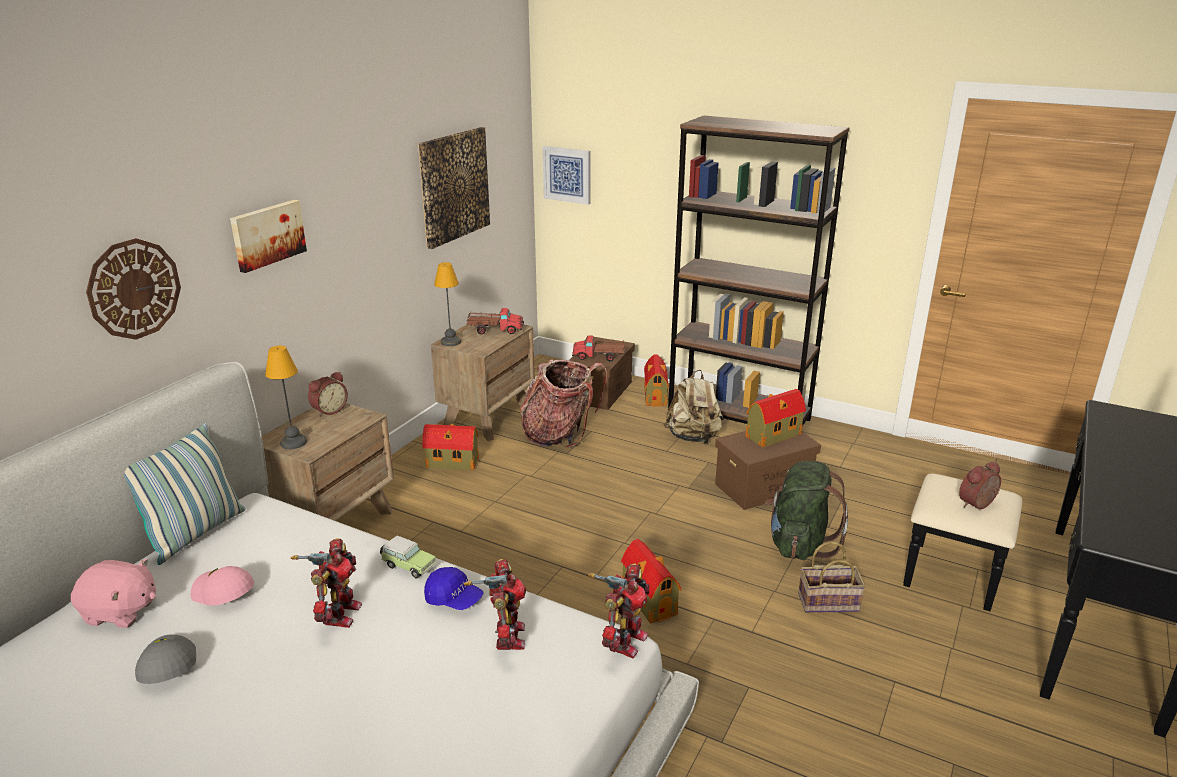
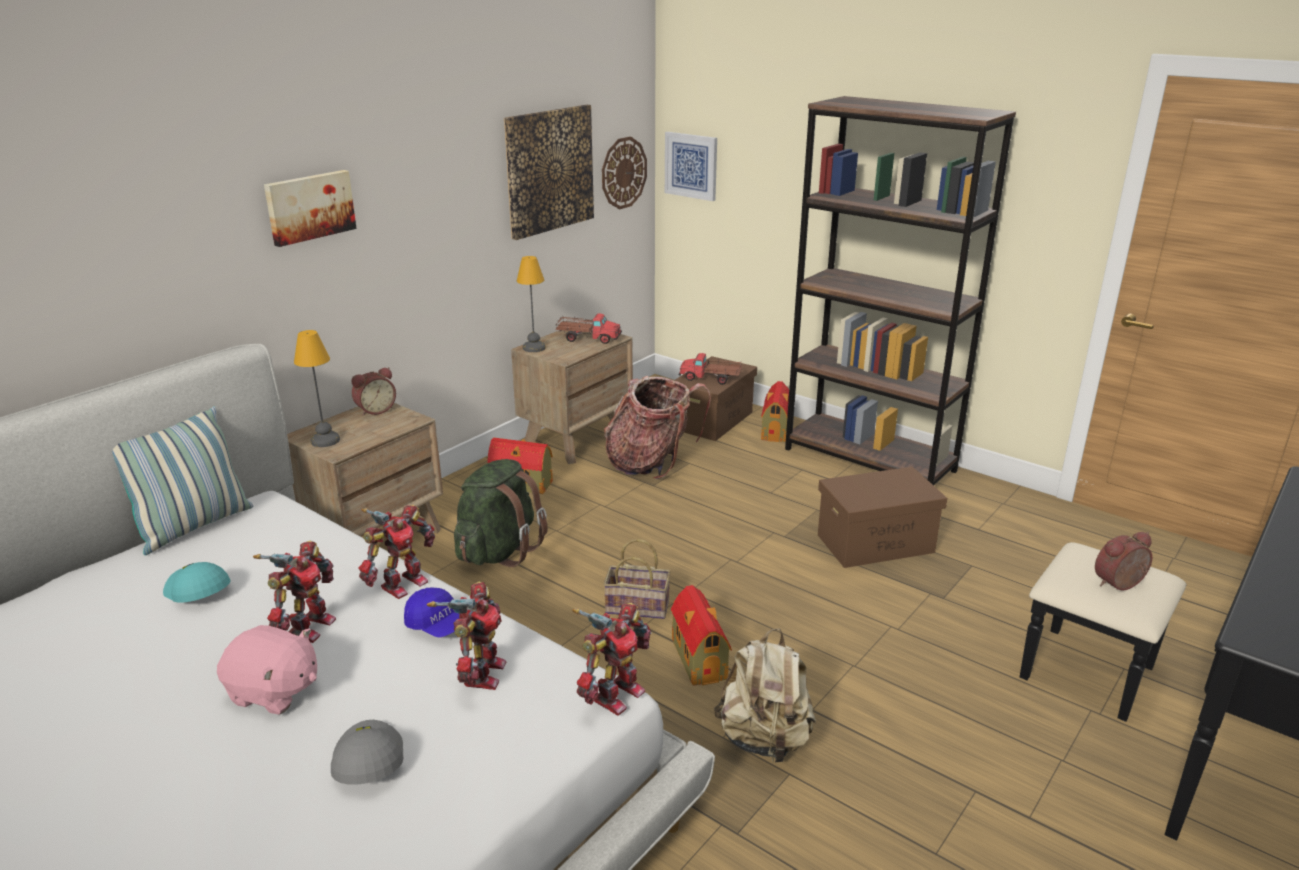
camera: 10 degrees right, 0 degrees up
(121, 612) = (88, 599): pink plush toy -> pink plush toy (274, 692)
(134, 289) = (145, 253): wall clock -> wall clock (623, 173)
(166, 666) = (110, 661): grey cap -> grey cap (366, 761)
(222, 593) = (196, 591): pink cap -> turquoise cap
(408, 566) = (402, 584): toy car -> toy robot
(693, 438) = (807, 480): beige backpack -> beige backpack (764, 740)
(772, 436) = (889, 482): toy house -> none
(799, 544) = (901, 614): green backpack -> green backpack (499, 551)
(829, 601) = (919, 686): basket -> basket (639, 606)

